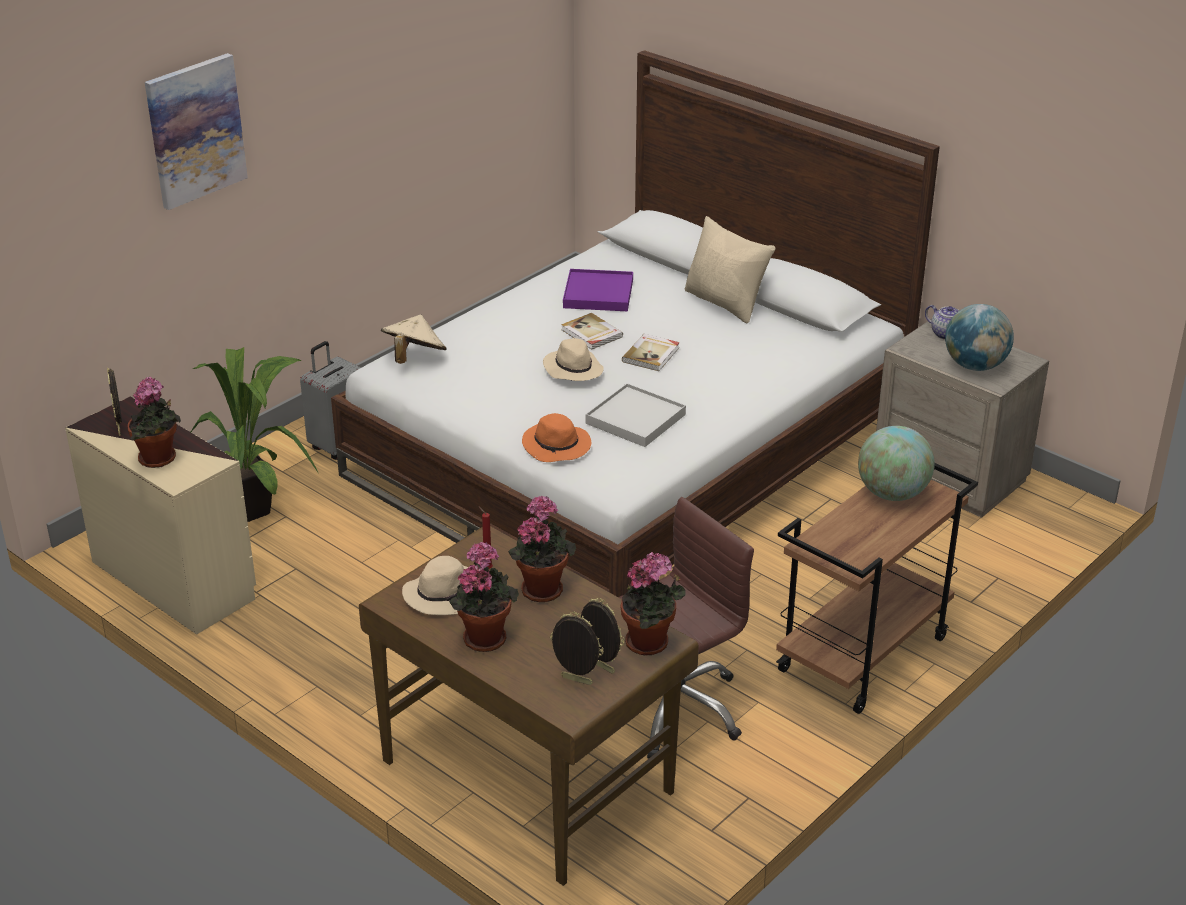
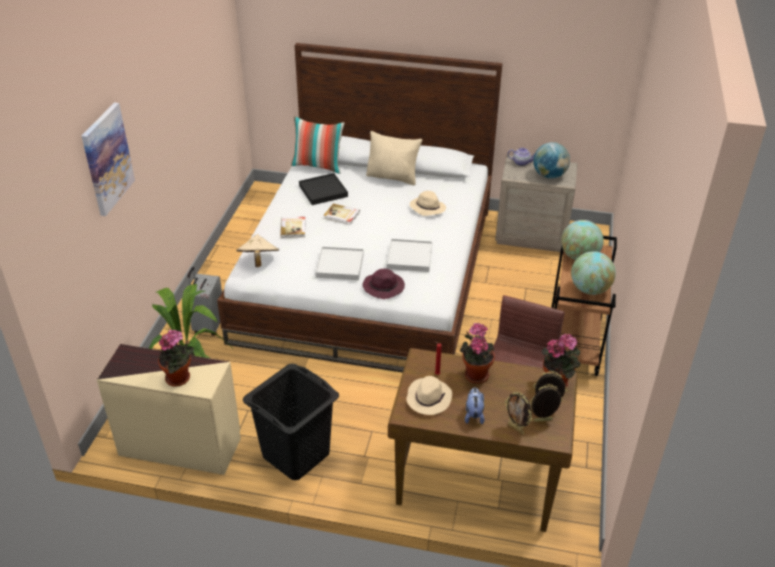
camera: 30 degrees left, 5 degrees up
(120, 429) = (135, 367): picture frame -> picture frame (516, 428)
(307, 646) = (295, 454): none -> black laundry basket
(484, 636) = (473, 415): potted plant -> plush toy
(521, 398) = (339, 265): none -> white tray
(557, 446) = (384, 287): orange hat -> purple hat
(572, 369) = (351, 239): beige hat -> beige hat (427, 208)
(598, 294) = (323, 191): purple tray -> black tray
(626, 258) = (318, 166): none -> pillow
(651, 354) = (384, 218): book -> book (293, 228)
(858, 544) = (589, 289): none -> globe

